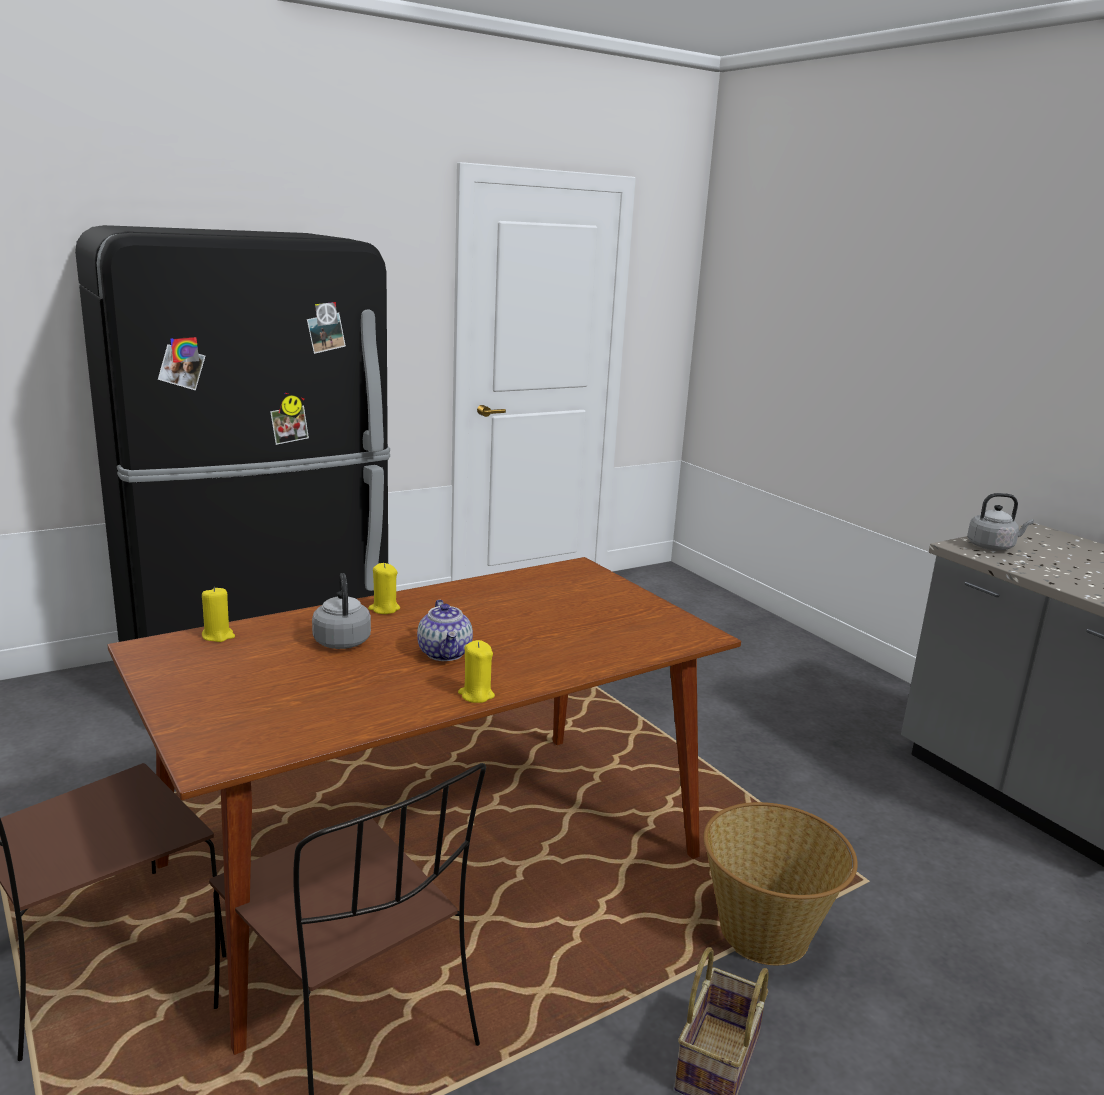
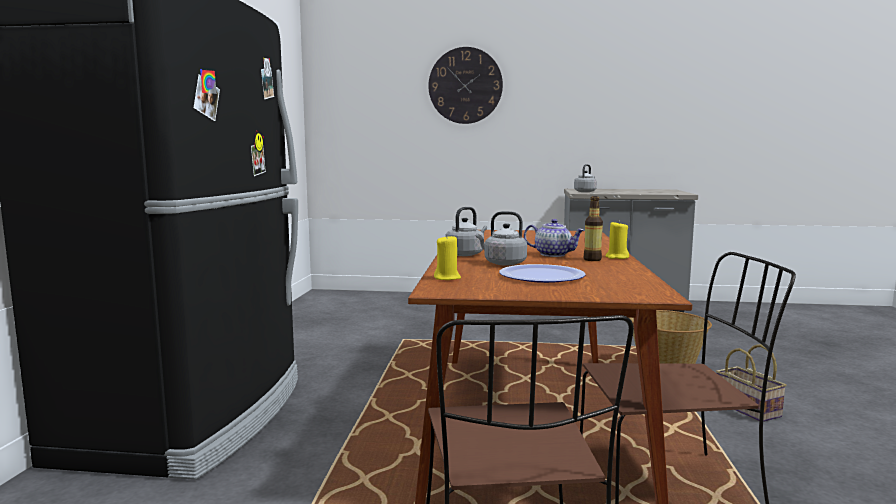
camera: 50 degrees left, 10 degrees down
(276, 677) = (542, 276): none -> plate
(384, 609) = (466, 254): yellow candle -> grey kettle
(434, 683) = (592, 259): none -> bottle
(903, 288) = (465, 85): none -> wall clock

